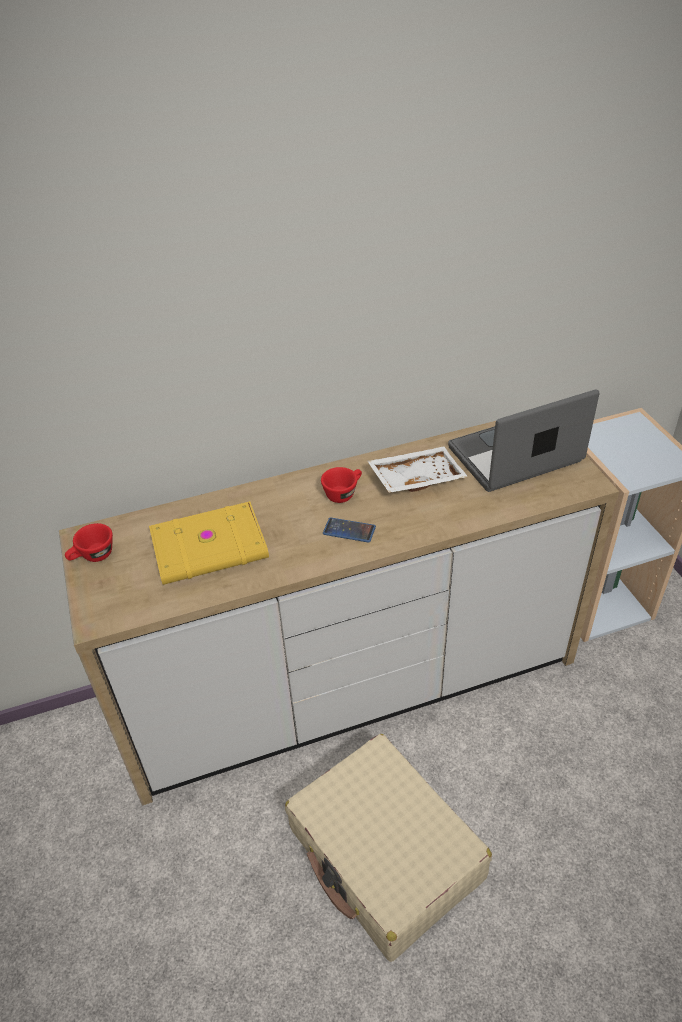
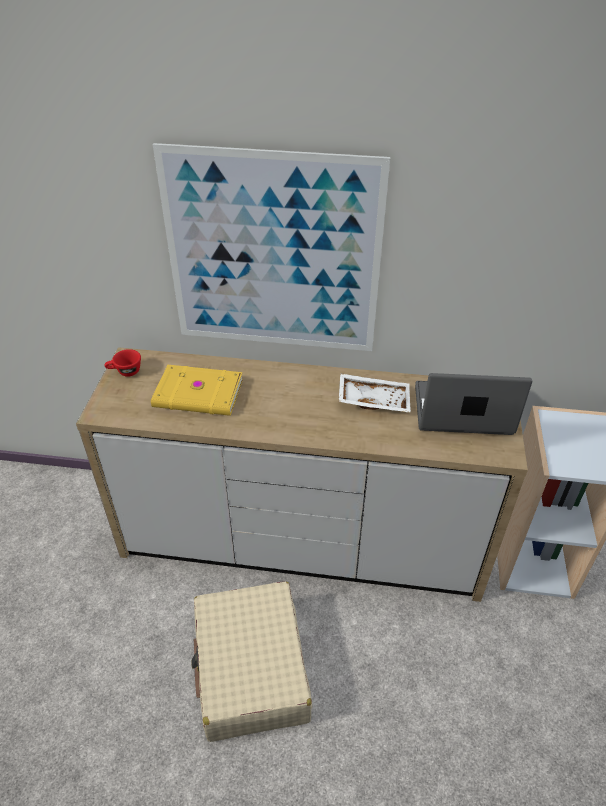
camera: 25 degrees right, 0 degrees up
(254, 341) = (273, 256): none -> picture
(343, 493) = (313, 391): red cup -> none
(349, 530) = (297, 418): phone -> none

